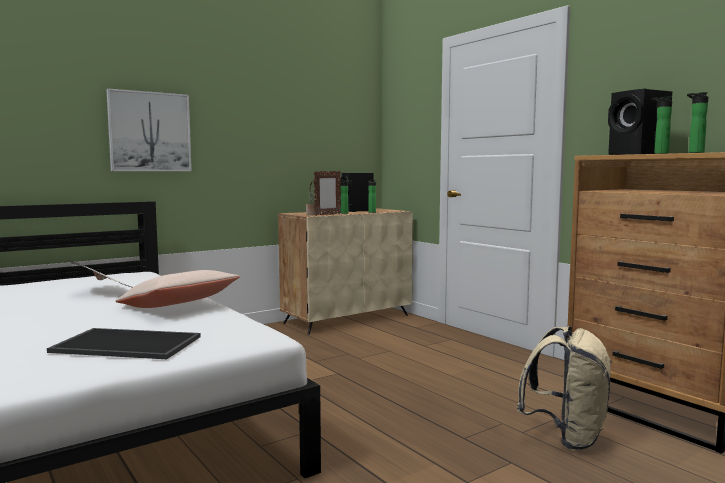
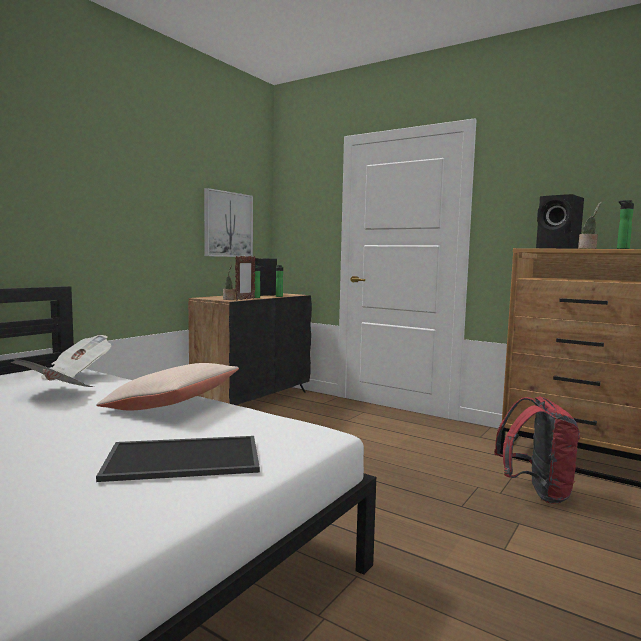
camera: 20 degrees left, 0 degrees up
(141, 278) = (77, 374): none -> newspaper
(150, 132) = (61, 208): picture -> picture (228, 224)
(347, 319) = (253, 400): beige cabinet -> black cabinet
(566, 437) = (536, 492): beige backpack -> red backpack
(659, 153) = (588, 248): bottle -> potted plant

